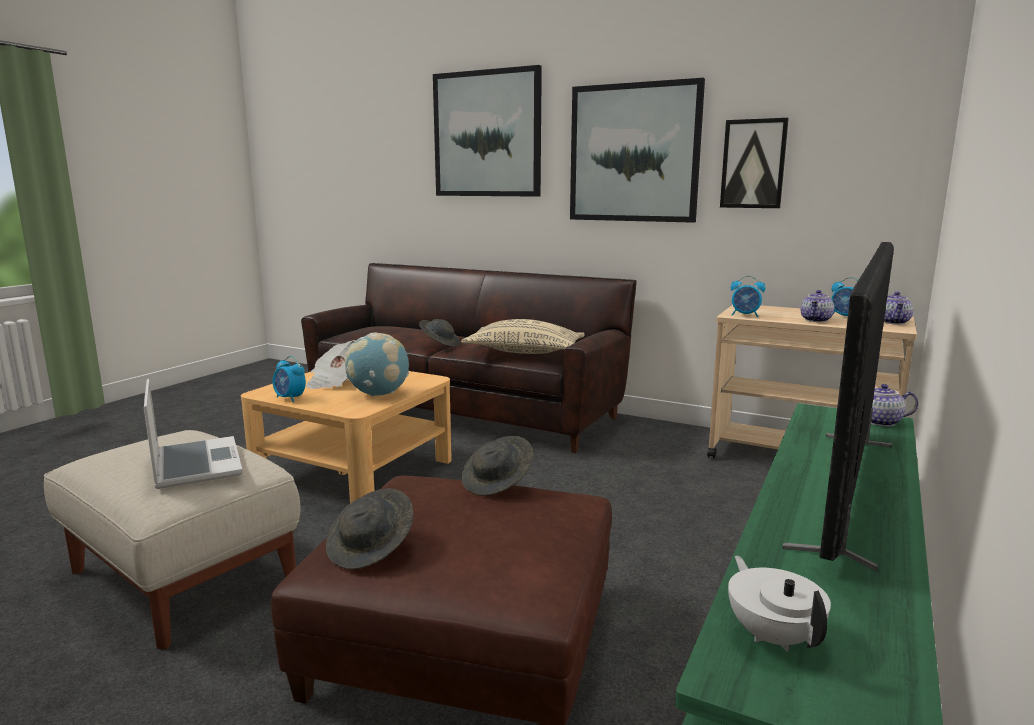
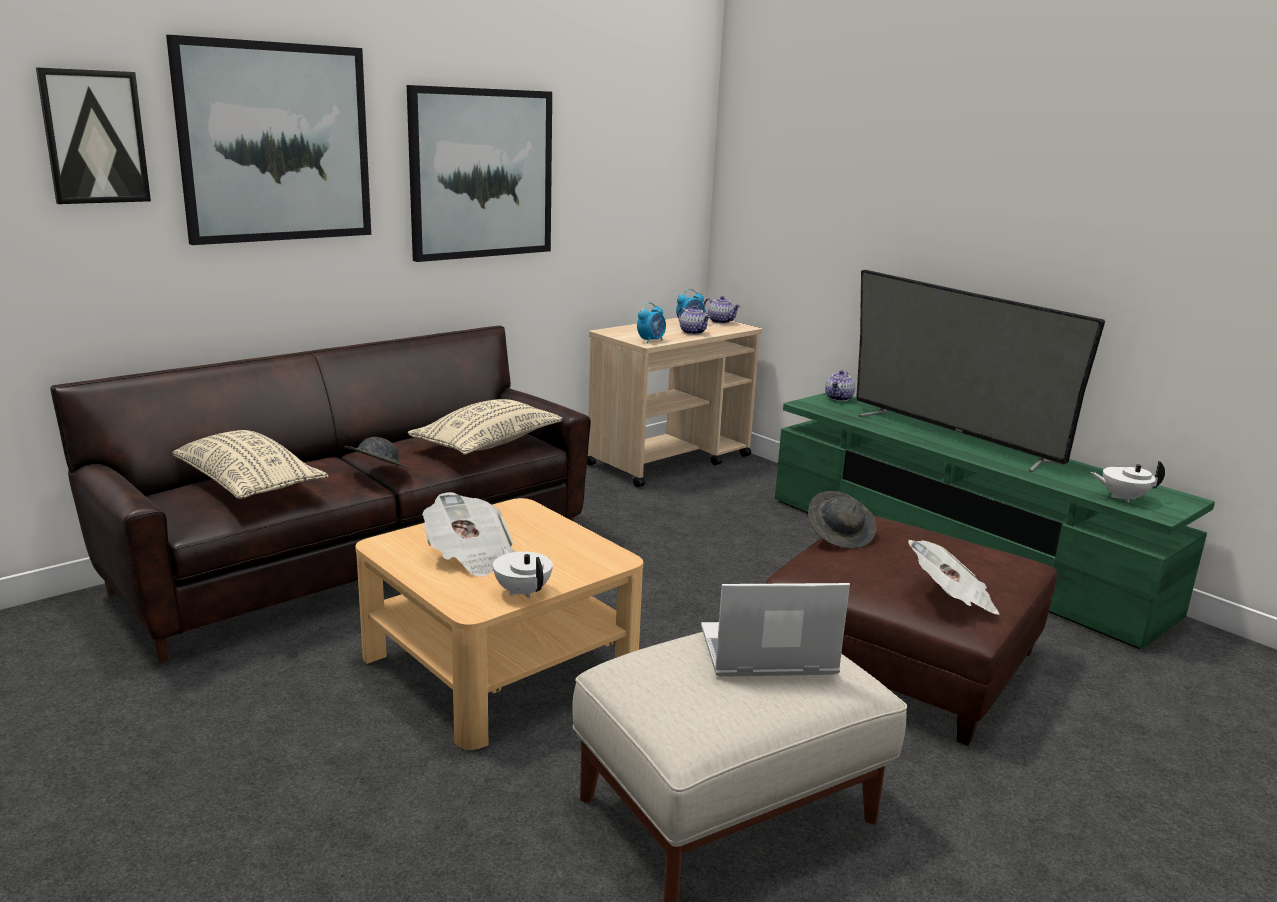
camera: 70 degrees left, 5 degrees up
(290, 398) = (522, 591): alarm clock -> white teapot
(371, 549) = (951, 599): grey hat -> newspaper
(379, 394) = (557, 540): globe -> none
(393, 330) = (246, 483): none -> beige pillow
(753, 164) = (592, 185): picture -> picture (94, 137)

